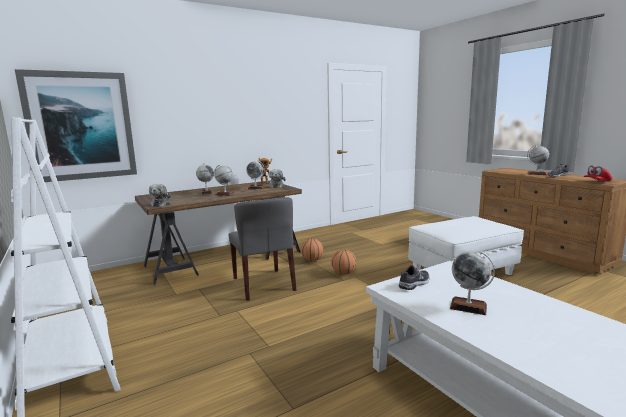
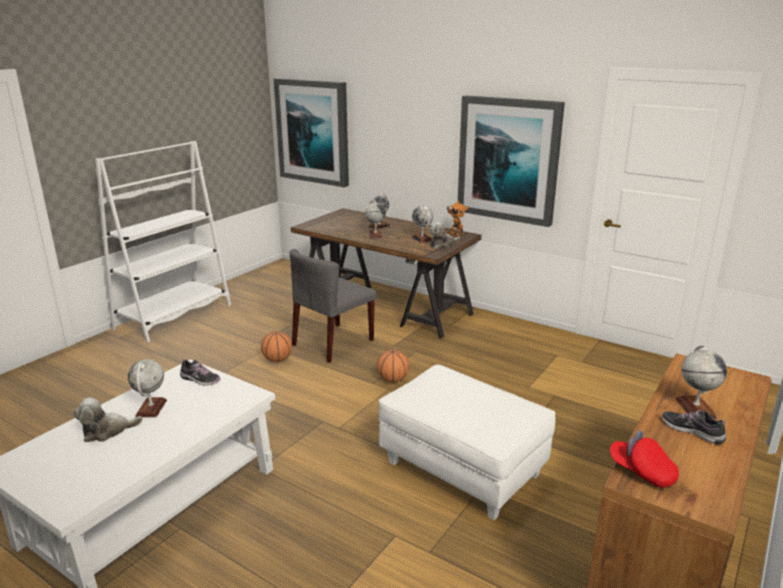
camera: 65 degrees right, 10 degrees up
(162, 204) = (313, 225): plush toy -> plush toy (107, 431)
(279, 124) = (508, 159): none -> picture
(312, 260) = (419, 352): basketball -> basketball (277, 360)

